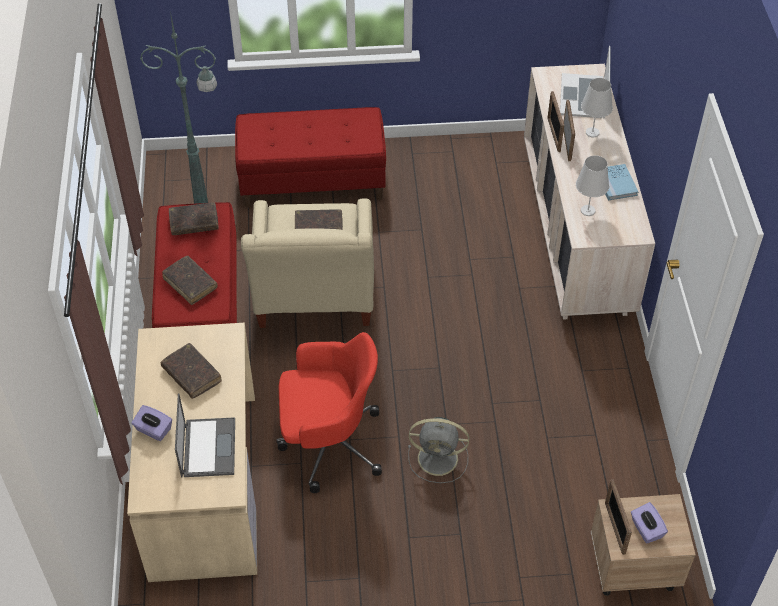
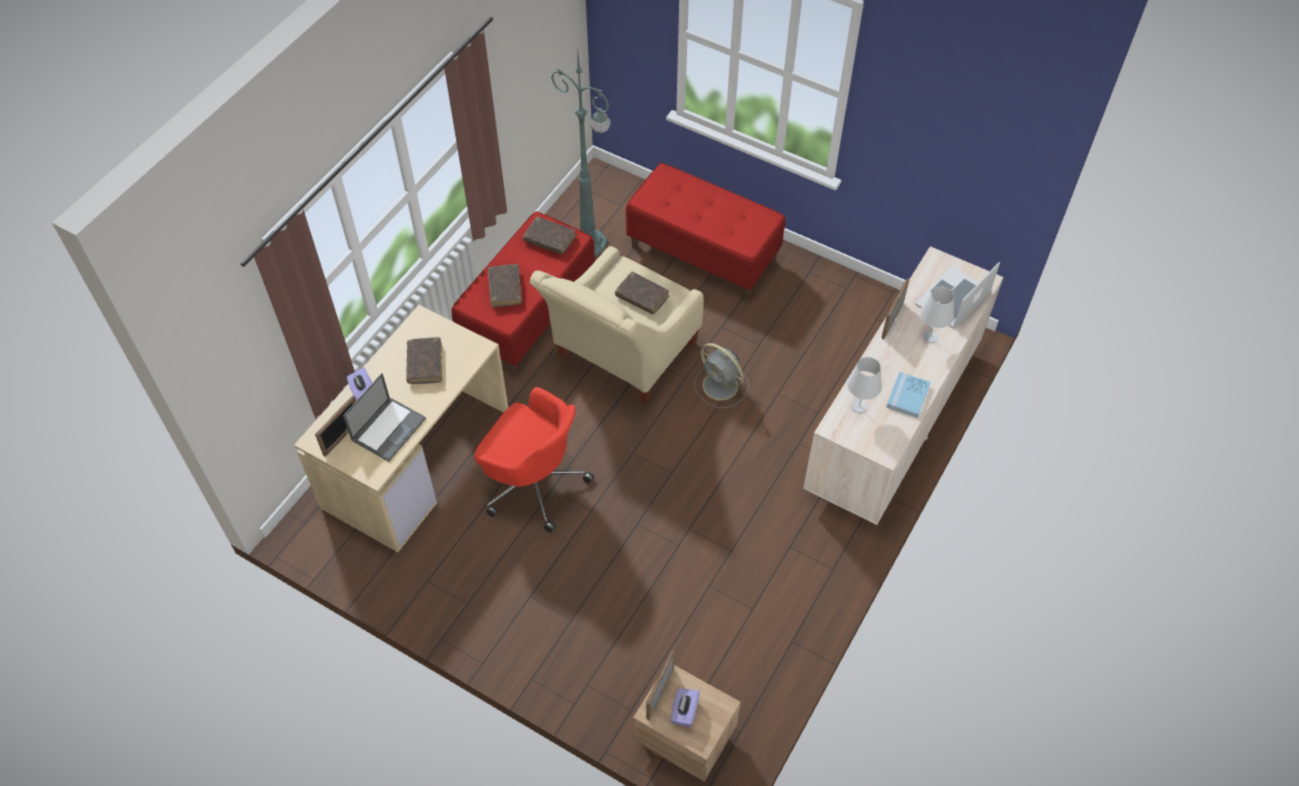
camera: 35 degrees right, 5 degrees up
(439, 458) = (607, 549): grey fan -> grey fan (721, 386)
(567, 143) = (897, 334): picture frame -> picture frame (343, 437)

